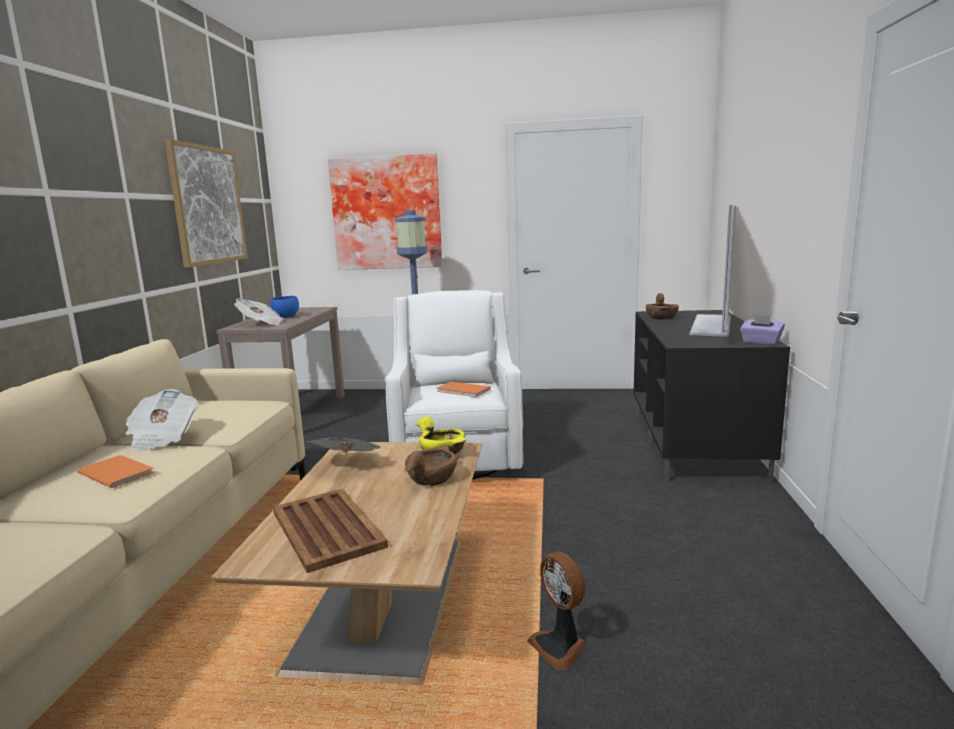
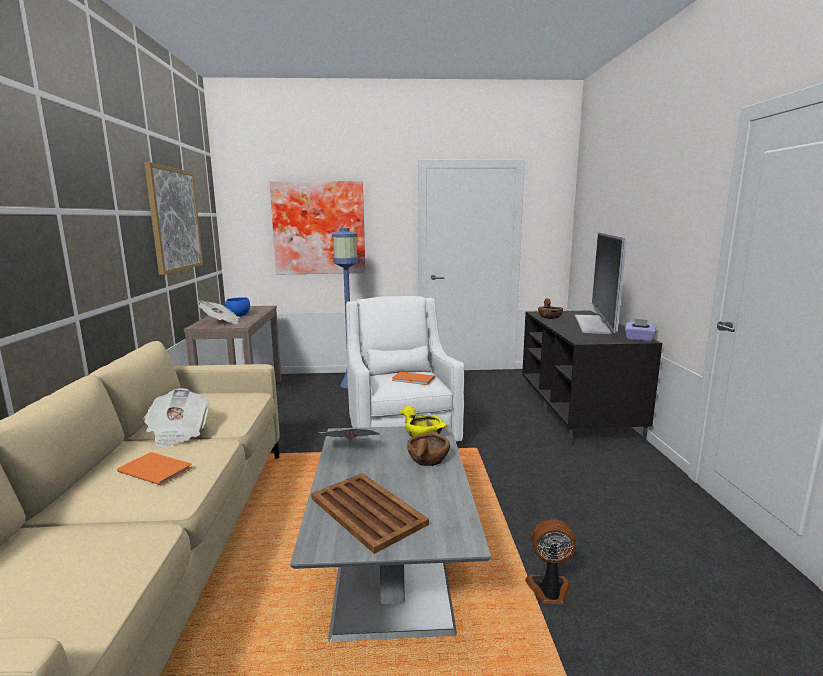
camera: 10 degrees left, 0 degrees up
(383, 596) = (391, 559): brown coffee table -> grey coffee table
(559, 646) = (549, 590): fan -> fan turned 135 degrees clockwise

